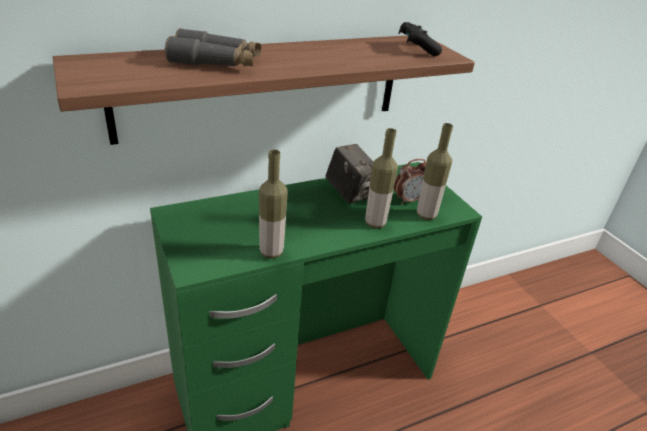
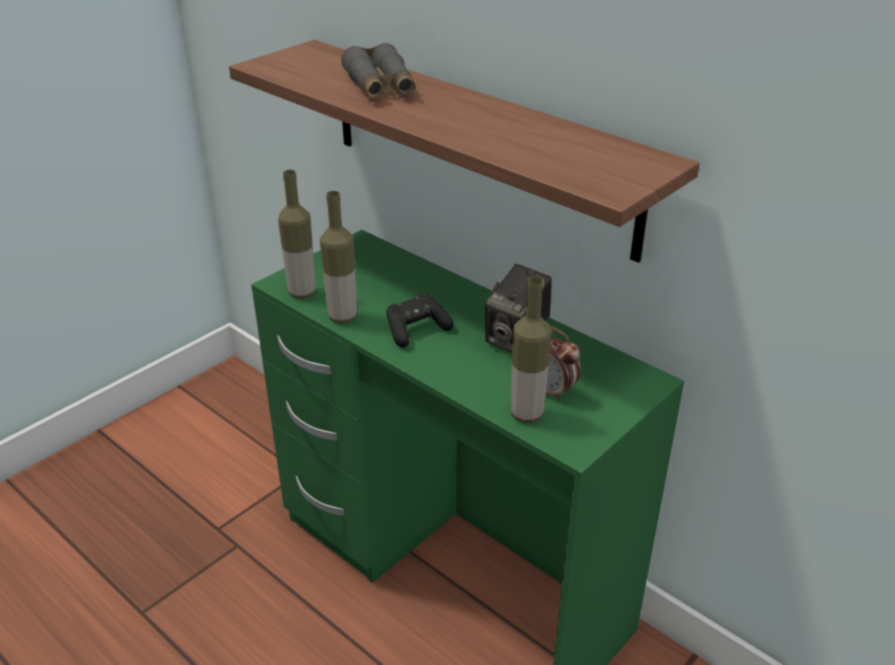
camera: 70 degrees right, 0 degrees up
(375, 223) = (463, 374): bottle -> bottle (302, 293)
(417, 49) = (607, 166): black game controller -> black game controller (416, 330)

